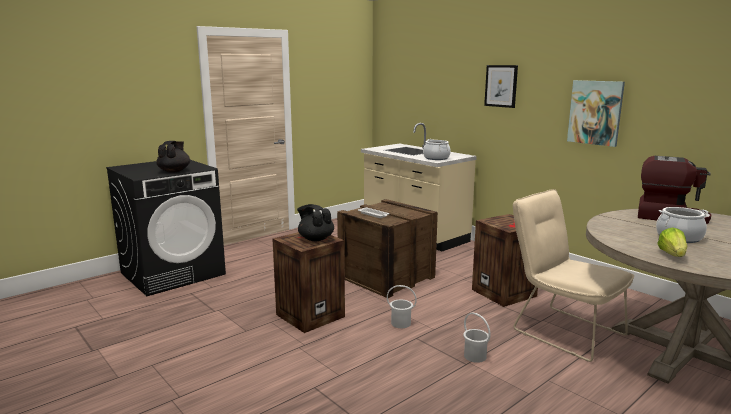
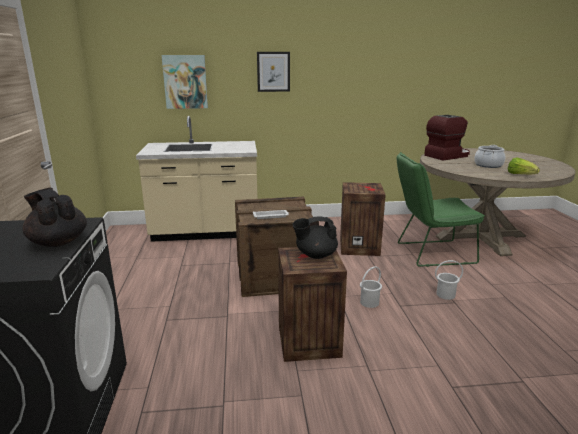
camera: 55 degrees left, 5 degrees up
(436, 158) = (239, 148): cooking pot -> none
(561, 330) = (430, 253): beige chair -> green chair
(595, 112) = (362, 89): picture -> picture (185, 82)

